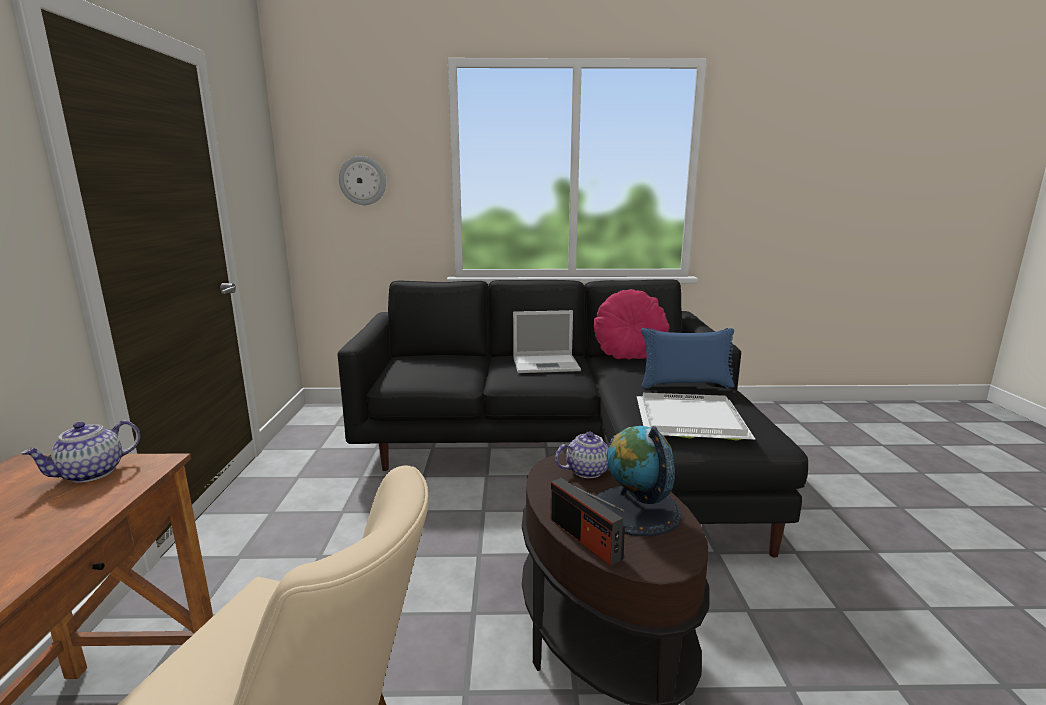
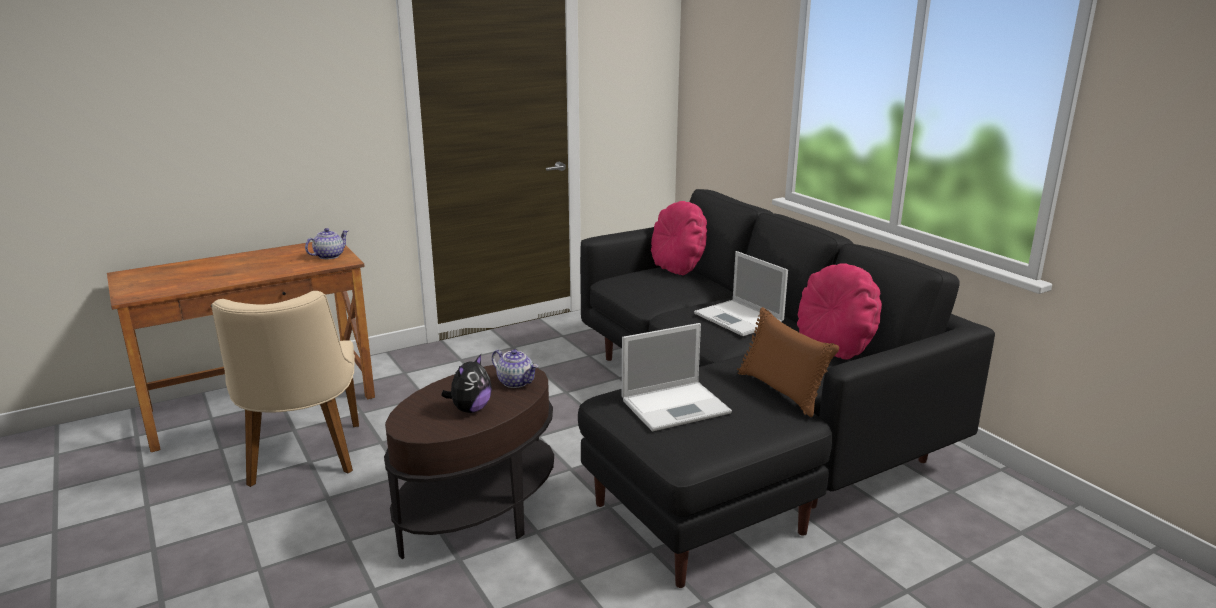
camera: 60 degrees right, 5 degrees up
(91, 473) = (329, 256): teapot -> teapot turned 120 degrees clockwise
(362, 180) = (729, 77): wall clock -> none
(413, 357) = (677, 269): none -> pink pillow
(585, 538) = (419, 400): radio -> none
(636, 510) = (470, 409): globe -> plush toy
(685, 385) = (782, 391): blue pillow -> brown pillow
(687, 419) = (677, 406): white tray -> laptop

